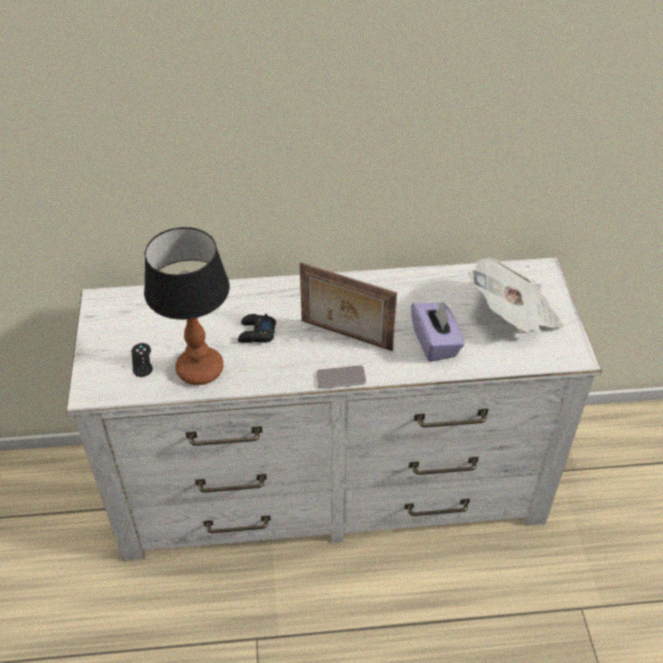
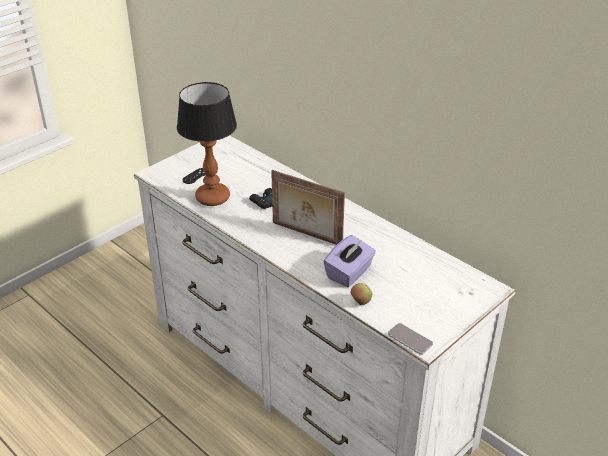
camera: 50 degrees right, 10 degrees down
(341, 378) = (269, 250): phone -> phone (410, 339)
(345, 336) = (306, 234): picture frame -> picture frame turned 45 degrees counterclockwise
(483, 361) = (360, 302): none -> apple
(513, 316) = (422, 295): newspaper -> none

